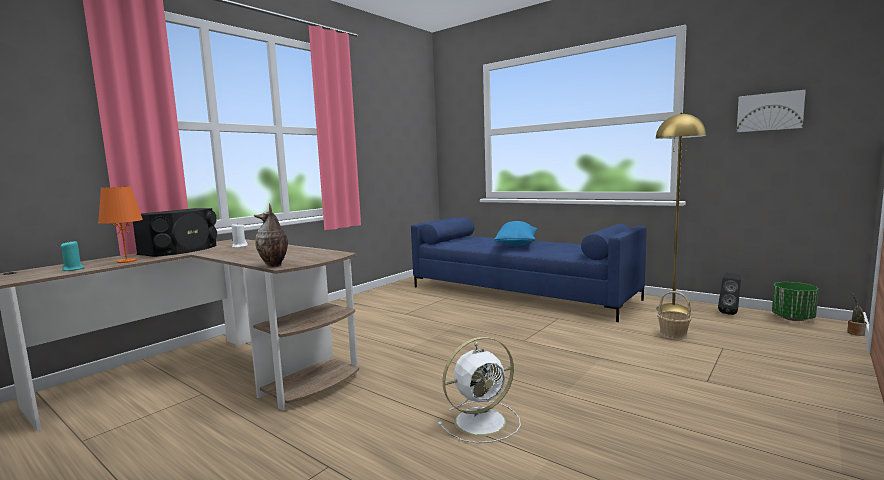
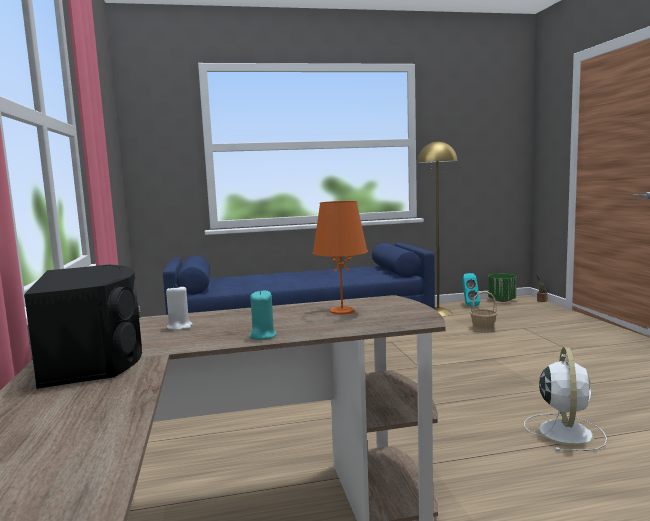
camera: 50 degrees left, 0 degrees up
(73, 269) = (80, 448): turquoise candle -> turquoise candle (262, 336)
(127, 261) = (108, 398): orange table lamp -> orange table lamp (342, 311)
(274, 266) = (413, 324): vase -> none
(517, 244) = (299, 277): blue pillow -> none
(730, 312) = (469, 305): black speaker -> turquoise speaker
(770, 112) = (474, 144): picture -> none

